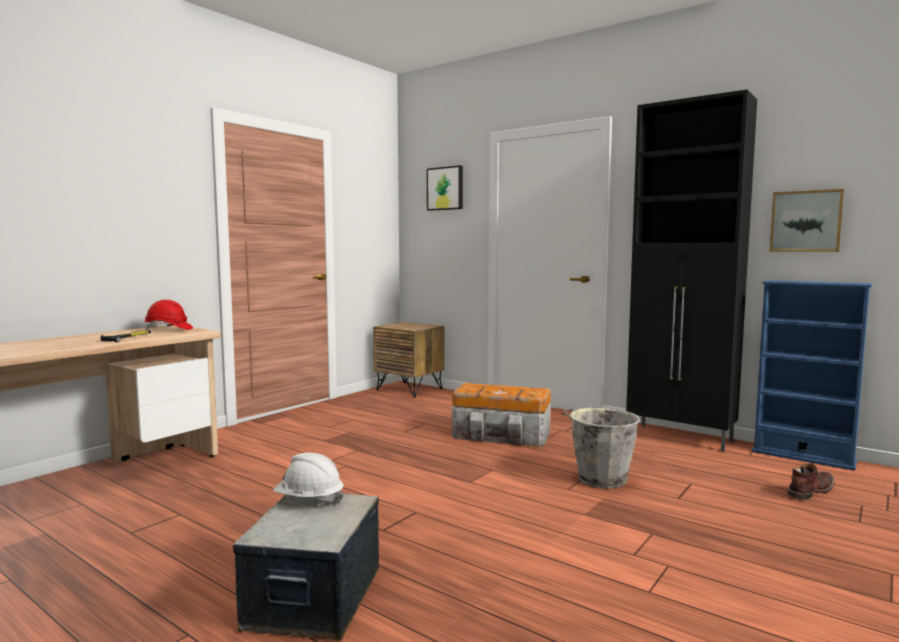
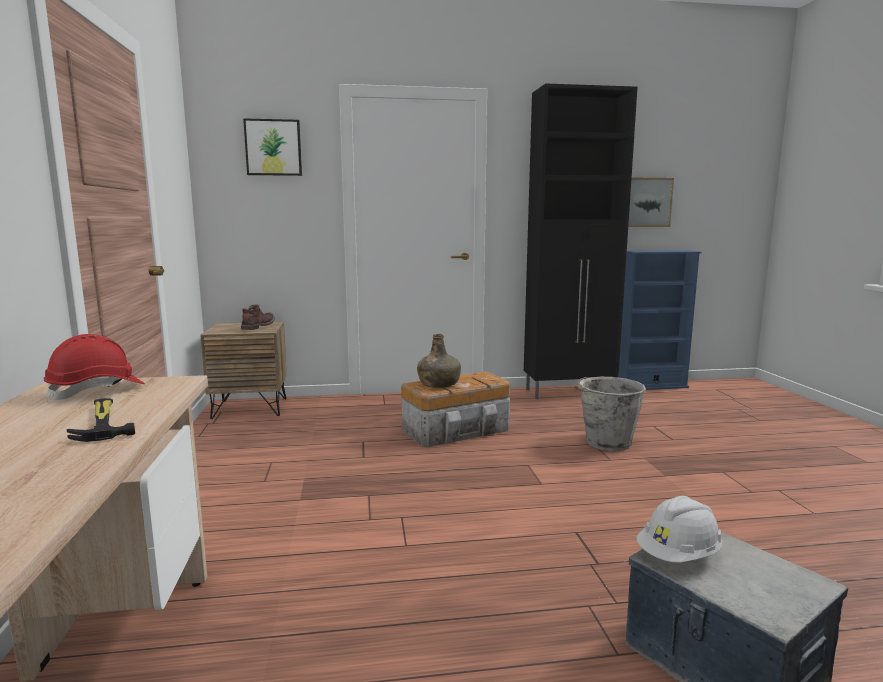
camera: 45 degrees left, 5 degrees up
(483, 388) = (439, 384): none -> green bottle
(809, 491) = (704, 408): brown boot -> brown boot (257, 326)

